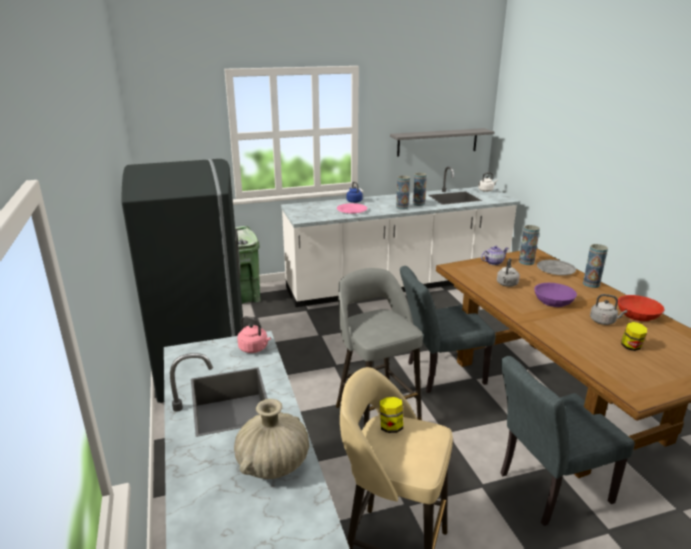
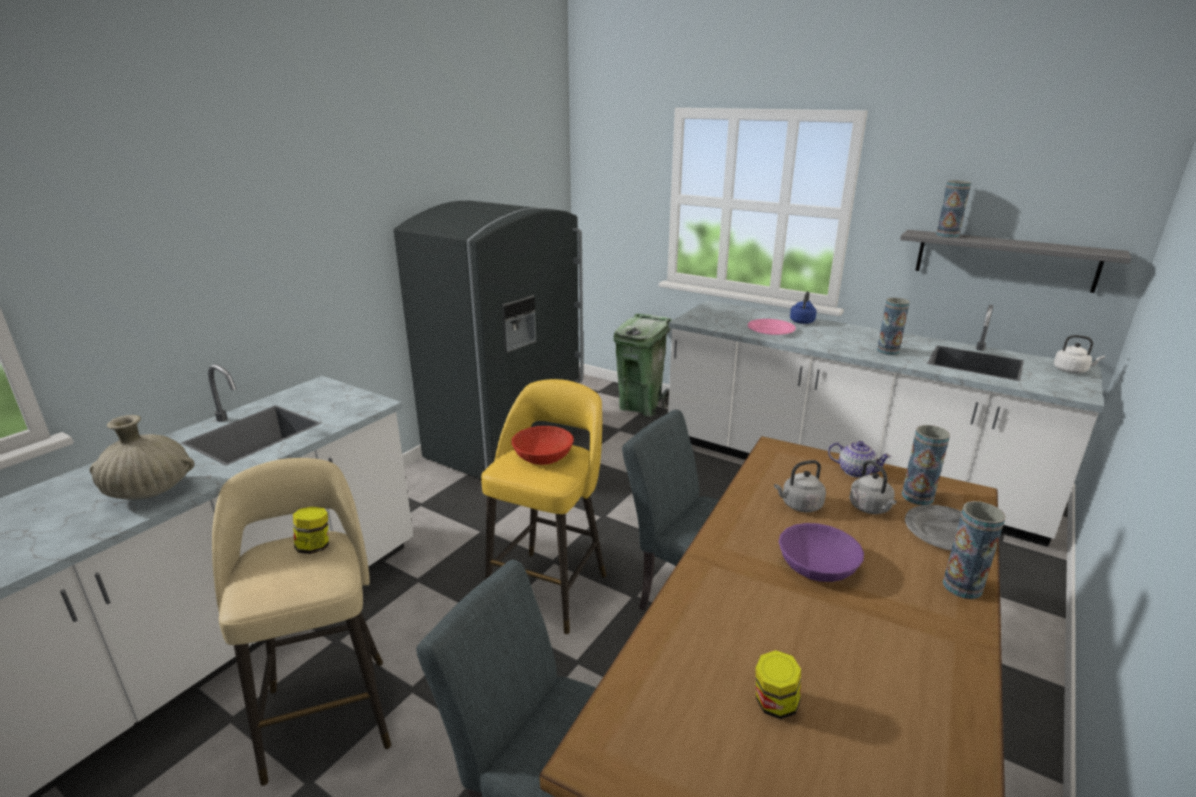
camera: 50 degrees right, 0 degrees up
(254, 348) = (355, 408): pink kettle -> none
(376, 414) = (550, 588): grey stool -> yellow stool
(402, 207) = (850, 347): vase -> vase (947, 235)
(604, 321) = (829, 643): grey kettle -> grey kettle (871, 508)
(638, 314) = (931, 682): red bowl -> red bowl (543, 455)

